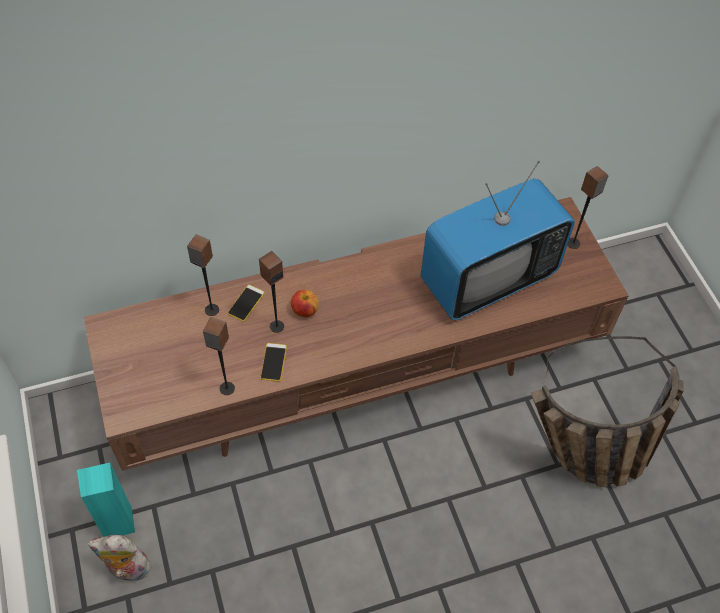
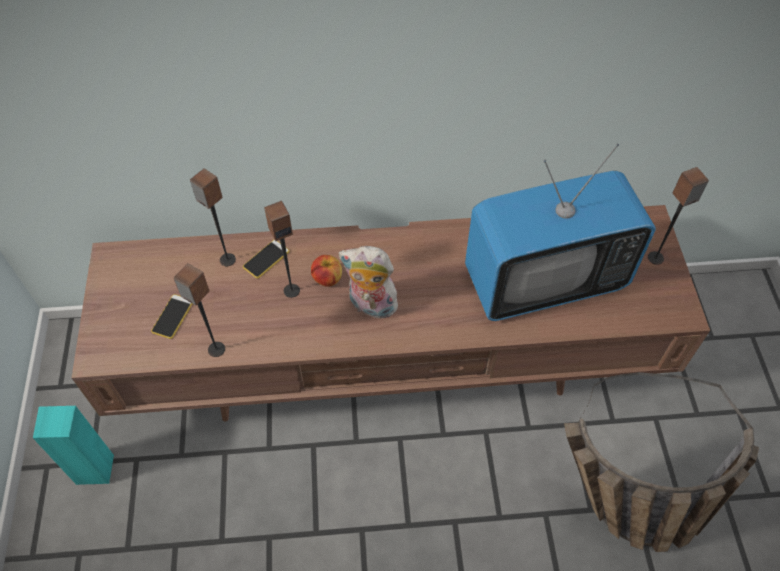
camera: 15 degrees right, 0 degrees up
(127, 570) = (88, 523): plush toy -> plush toy (370, 306)
(273, 362) = (276, 330): phone -> phone (172, 316)

